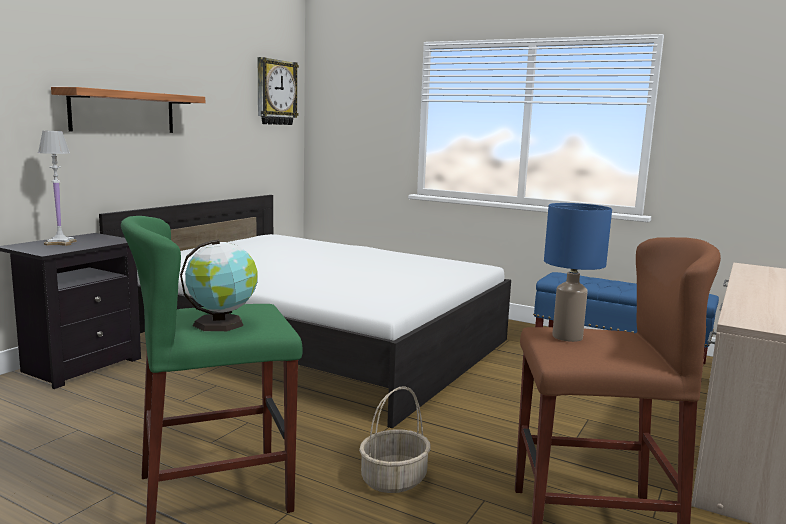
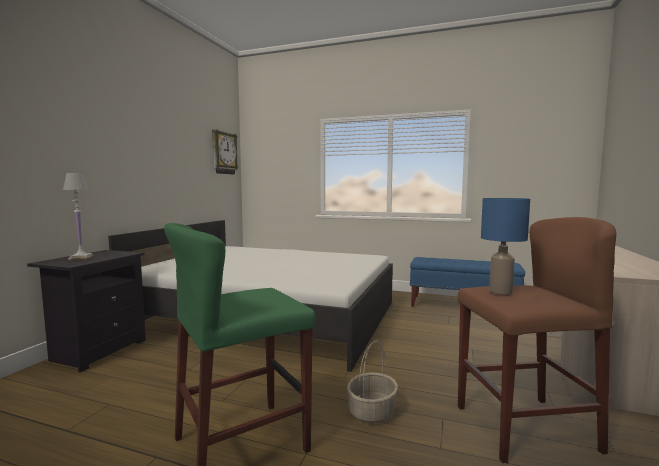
camera: 10 degrees left, 5 degrees down
(123, 112) = (124, 162): shelf -> none
(222, 323) = (249, 305): globe -> none

